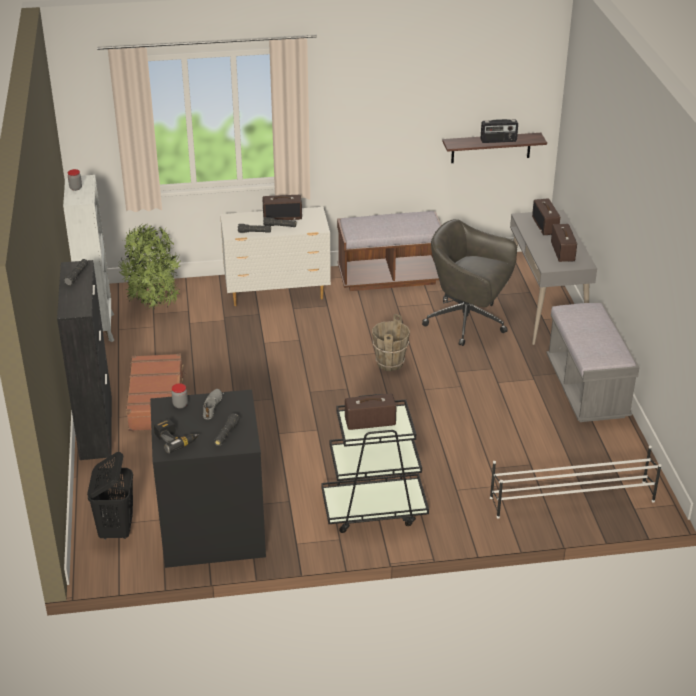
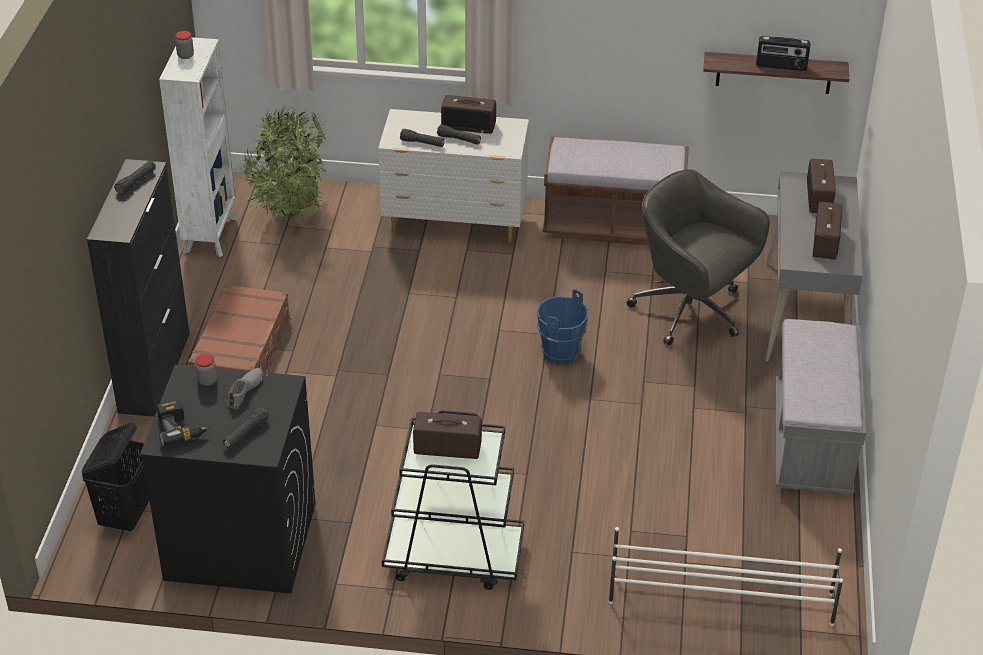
camera: 15 degrees right, 5 degrees up
(389, 363) = (560, 353): brown bucket -> blue bucket

